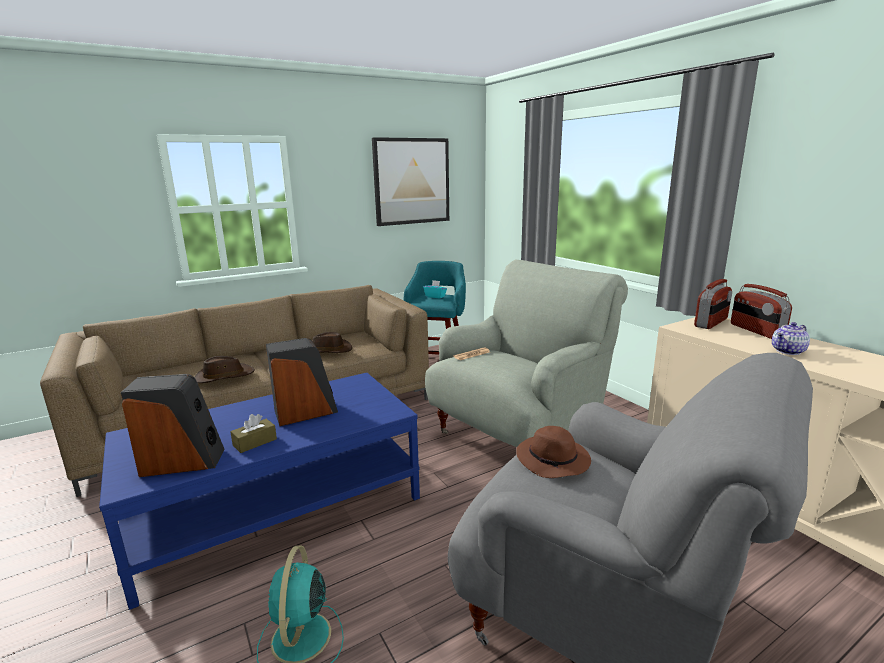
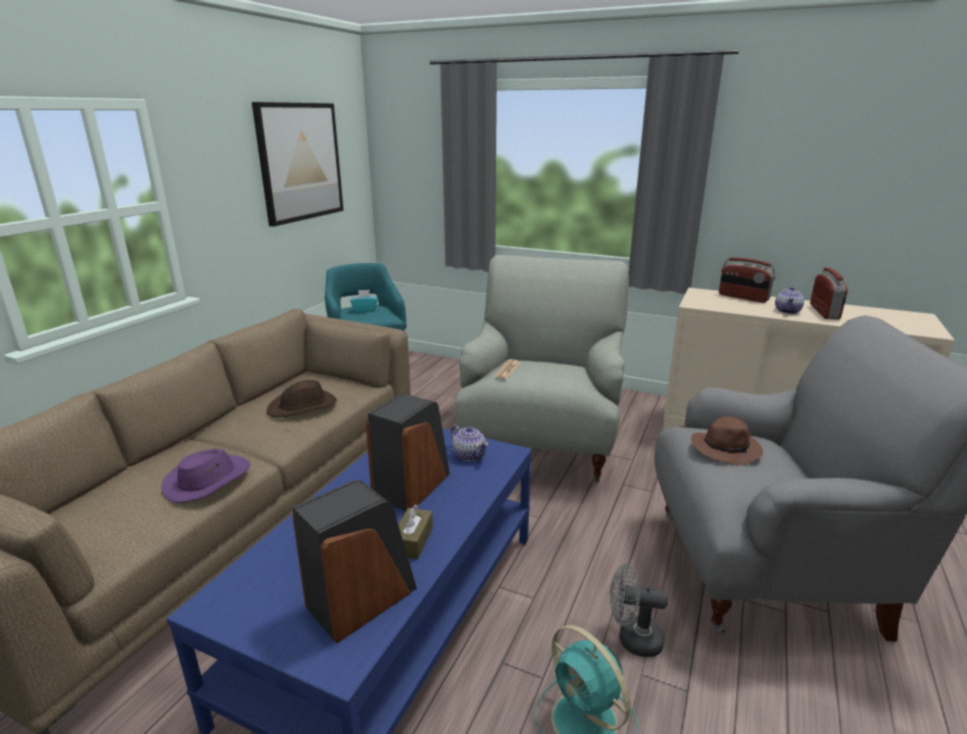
camera: 35 degrees left, 5 degrees up
(224, 376) = (207, 480): brown hat -> purple hat
(369, 405) = (469, 455): none -> teapot
(405, 605) = (632, 639): none -> grey fan
(711, 323) = (705, 296): radio -> radio (824, 312)

